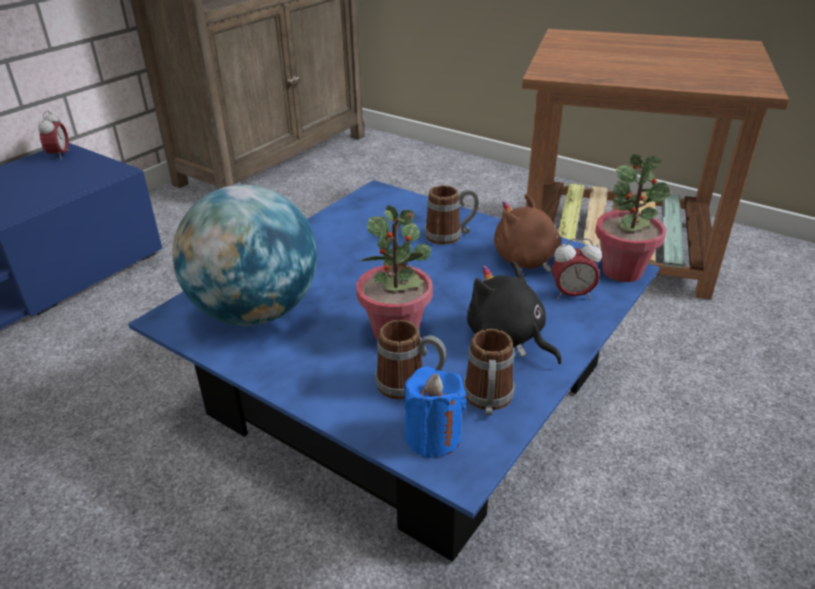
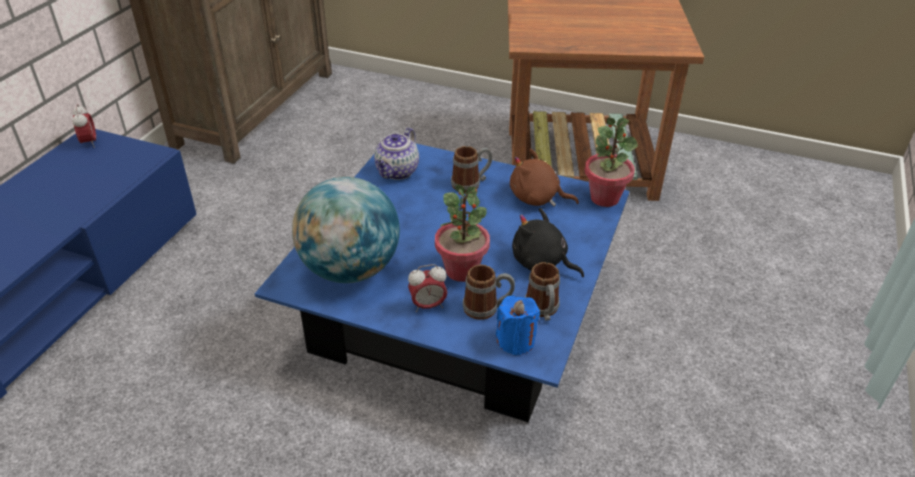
camera: 15 degrees left, 5 degrees up
(366, 214) = (397, 172): none -> teapot
(572, 295) = (575, 222): alarm clock -> alarm clock (428, 305)

